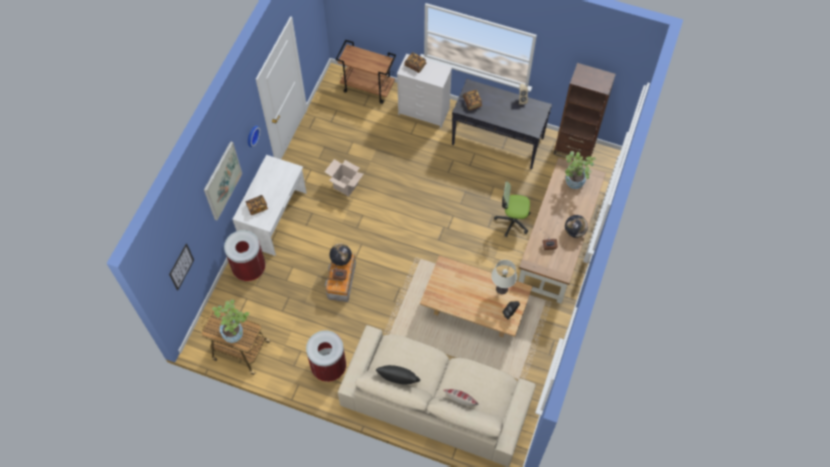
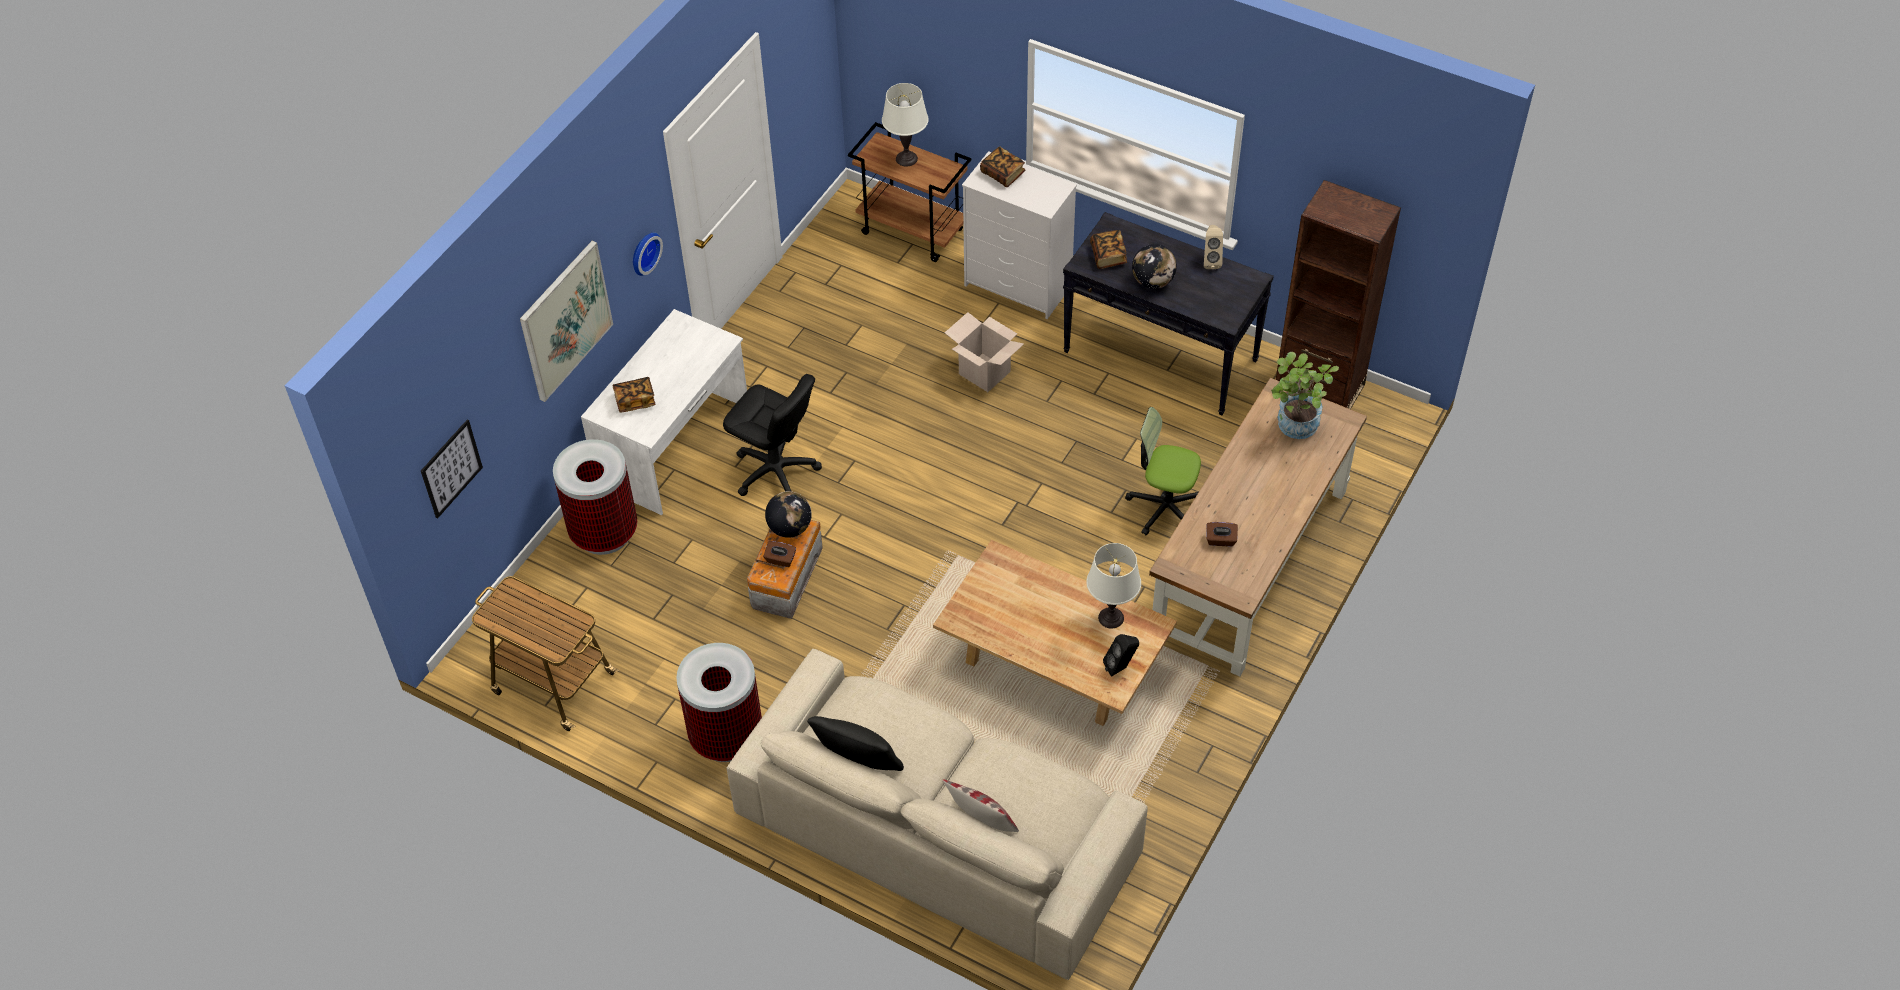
camera: 10 degrees right, 10 degrees down
(235, 331) = (541, 623): potted plant -> none
(326, 226) = (775, 472): none -> black office chair
(345, 186) = (831, 403): cardboard box -> cardboard box (984, 373)
(364, 57) = (906, 158): none -> white table lamp
(574, 231) = (1280, 518): globe -> globe (1153, 282)

